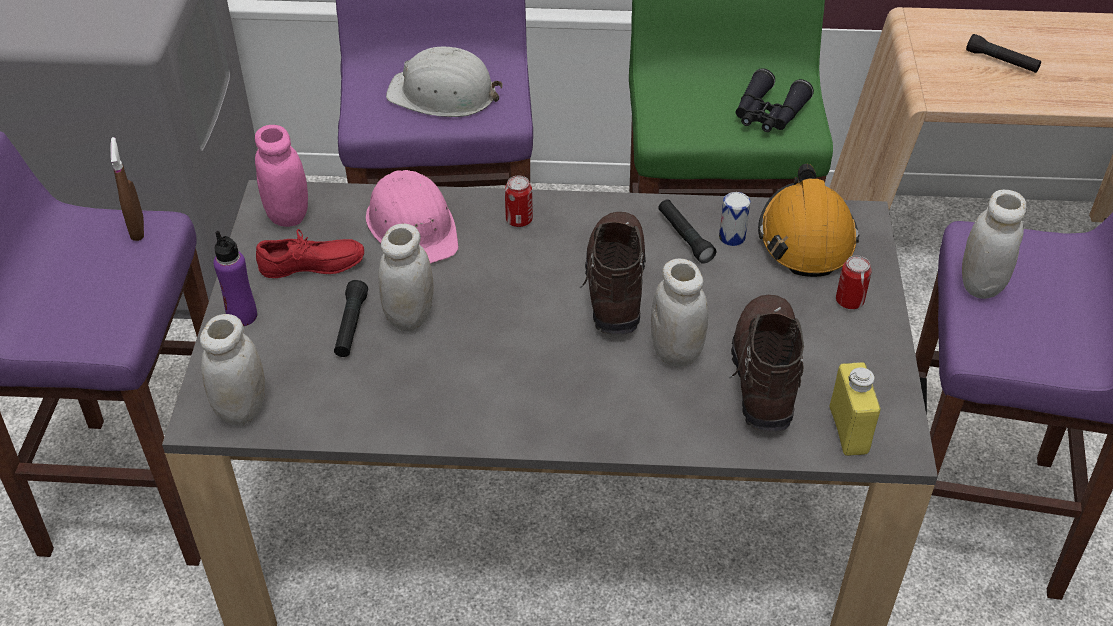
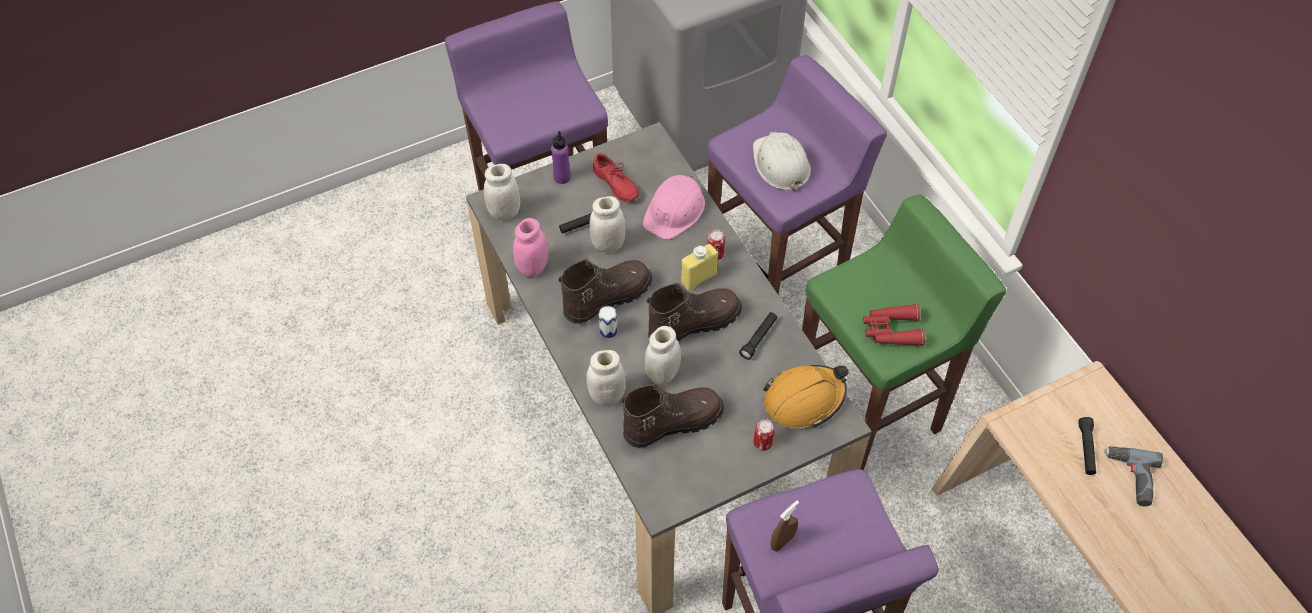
camera: 60 degrees right, 10 degrees up
(137, 229) = (579, 101): brown spray bottle -> brown spray bottle (782, 541)
(288, 215) = (645, 153): pink jar -> pink jar (533, 267)
(500, 356) = (606, 297): none -> brown boot
(732, 237) = (775, 362): can -> can (608, 331)
(768, 114) = (891, 330): black binoculars -> red binoculars
(848, 430) = (657, 479): yellow bottle -> yellow bottle (698, 278)
(981, 284) = (809, 502): white jar -> white jar (607, 395)
(1053, 49) = (1130, 478): none -> power drill

